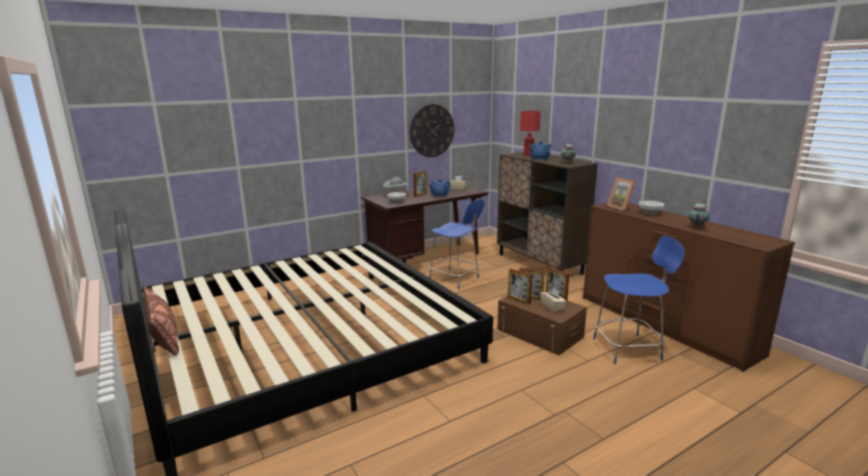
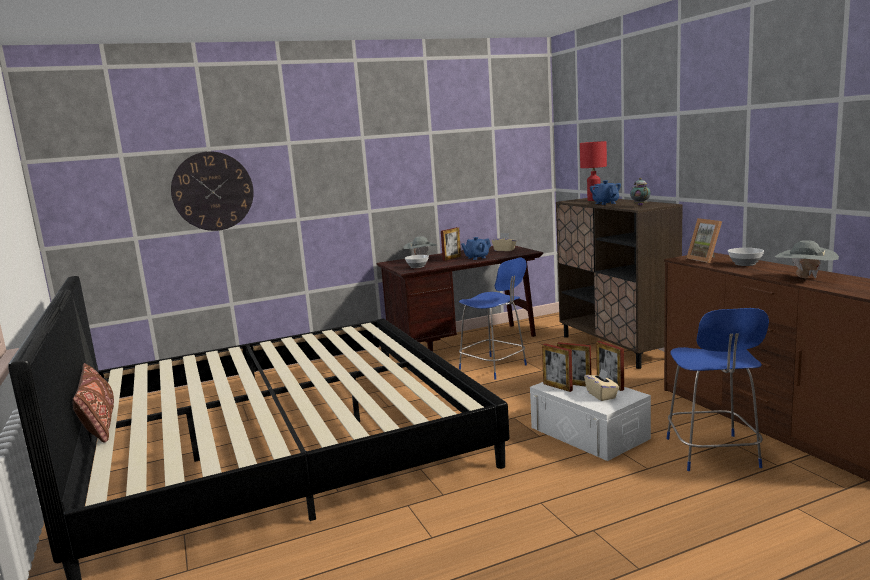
camera: 10 degrees right, 5 degrees down
(432, 130) = (469, 176): wall clock -> wall clock (213, 191)
(540, 333) = (589, 433): brown storage box -> white storage box
(629, 348) = (713, 454): blue chair -> blue chair turned 90 degrees clockwise
(696, 227) = (804, 278): teapot -> grey hat

